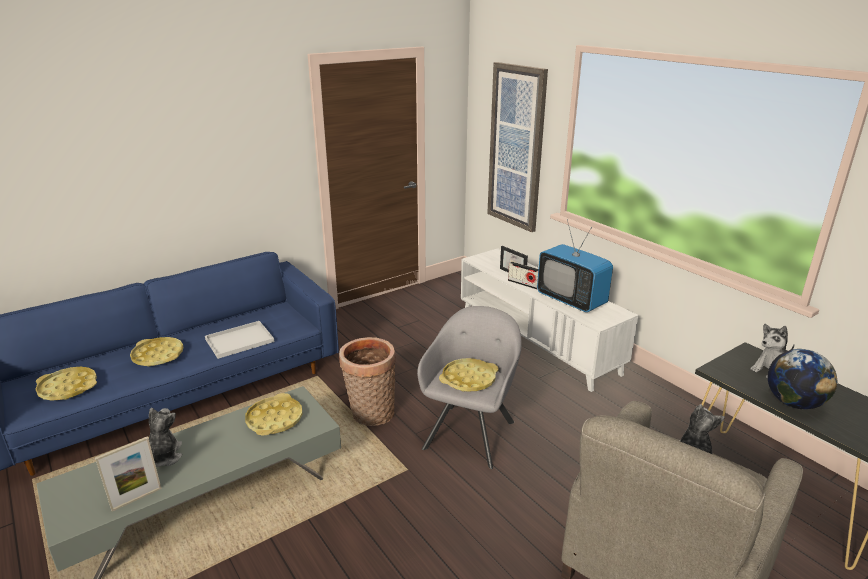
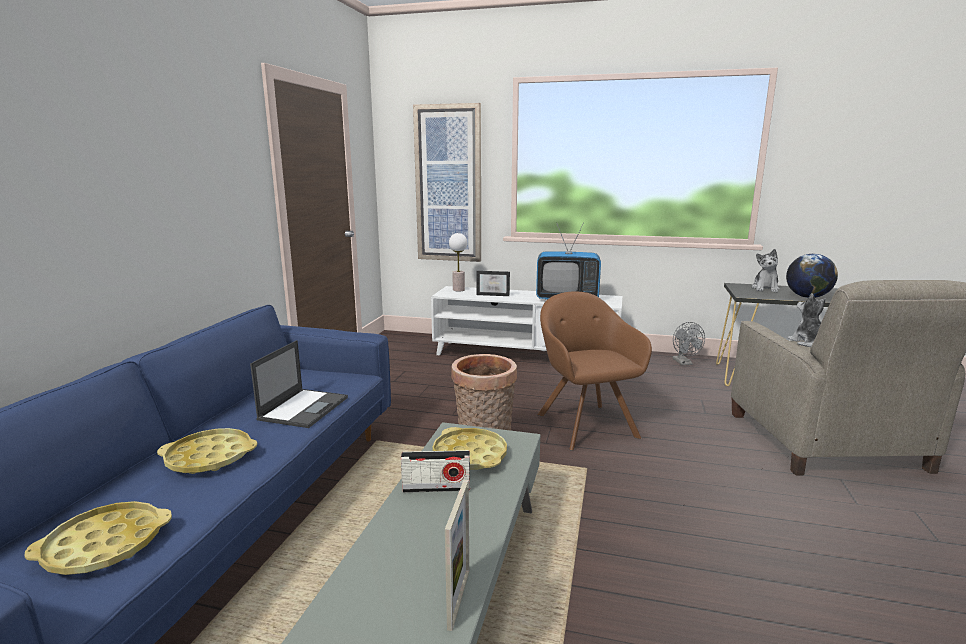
camera: 40 degrees left, 10 degrees down
(163, 457) = (407, 544): plush toy -> none
(240, 340) = (304, 408): white tray -> laptop
(469, 379) = (595, 358): yellow tray -> none
(471, 432) = (584, 423): grey armchair -> brown armchair
(497, 257) = (458, 290): none -> table lamp
(523, 284) = (514, 298): radio -> radio (436, 488)
(685, 414) = (684, 363): none -> grey fan

